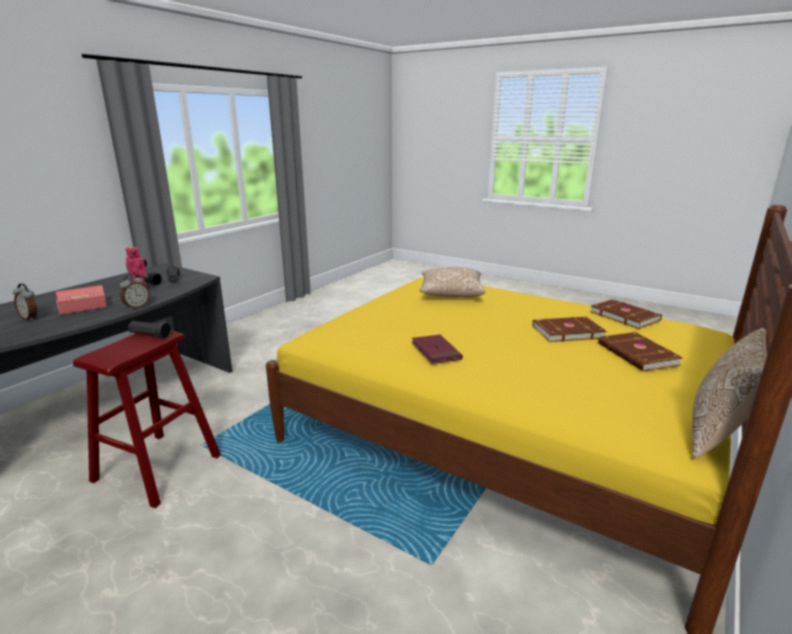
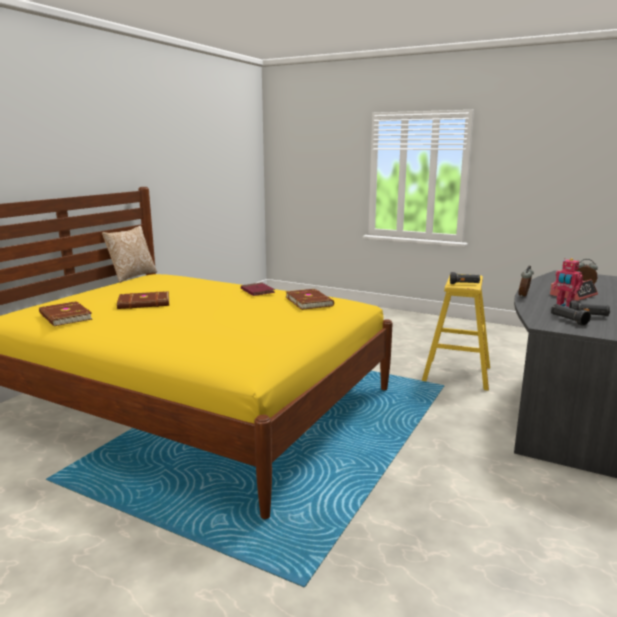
camera: 175 degrees right, 5 degrees down
(157, 468) = (456, 374): red stool -> yellow stool
(451, 294) = (226, 334): pillow -> none
(636, 354) = (115, 293): brown book -> brown book (309, 301)

